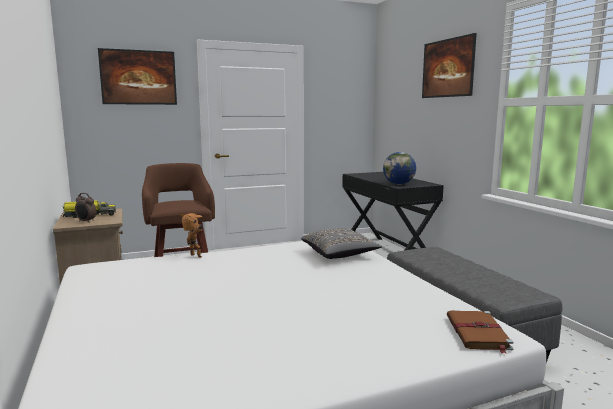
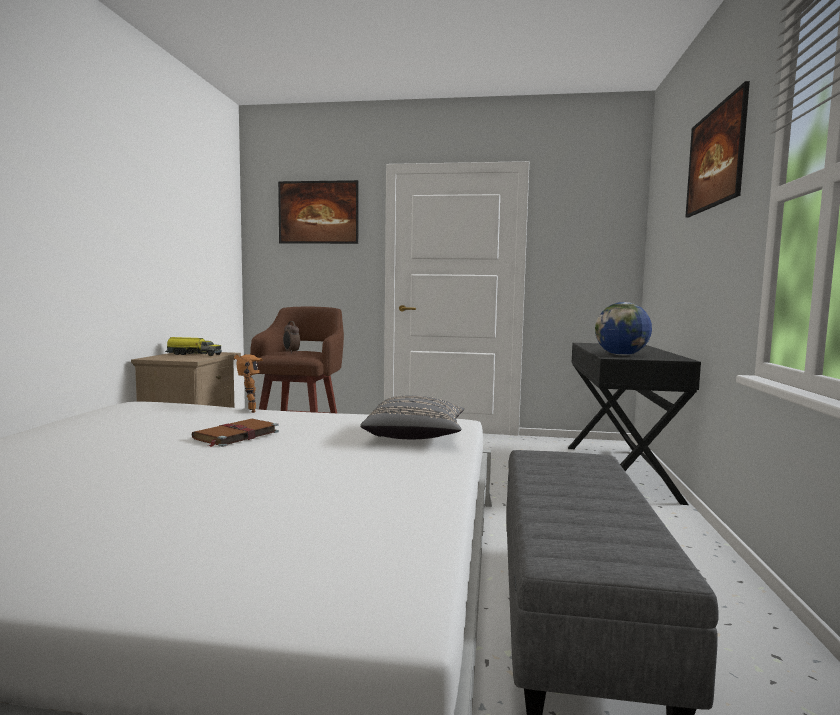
camera: 30 degrees right, 5 degrees down
(86, 221) = (173, 357): alarm clock -> alarm clock (291, 352)
(478, 333) = (355, 589): brown book -> brown book (235, 435)

